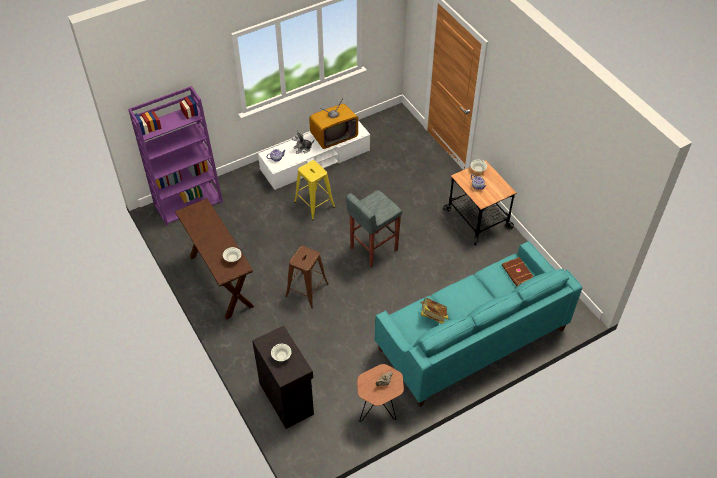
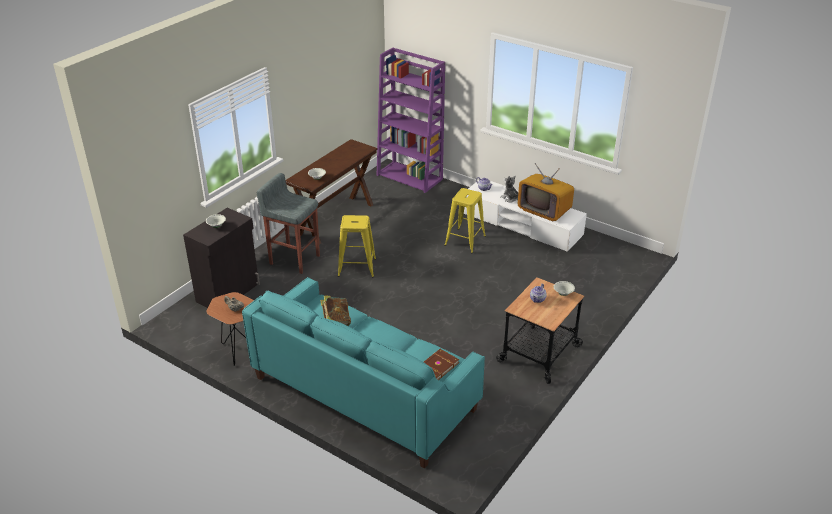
camera: 65 degrees right, 15 degrees down
(307, 290) = (357, 267): brown stool -> yellow stool
(373, 249) = (437, 292): grey stool -> grey stool (294, 259)

